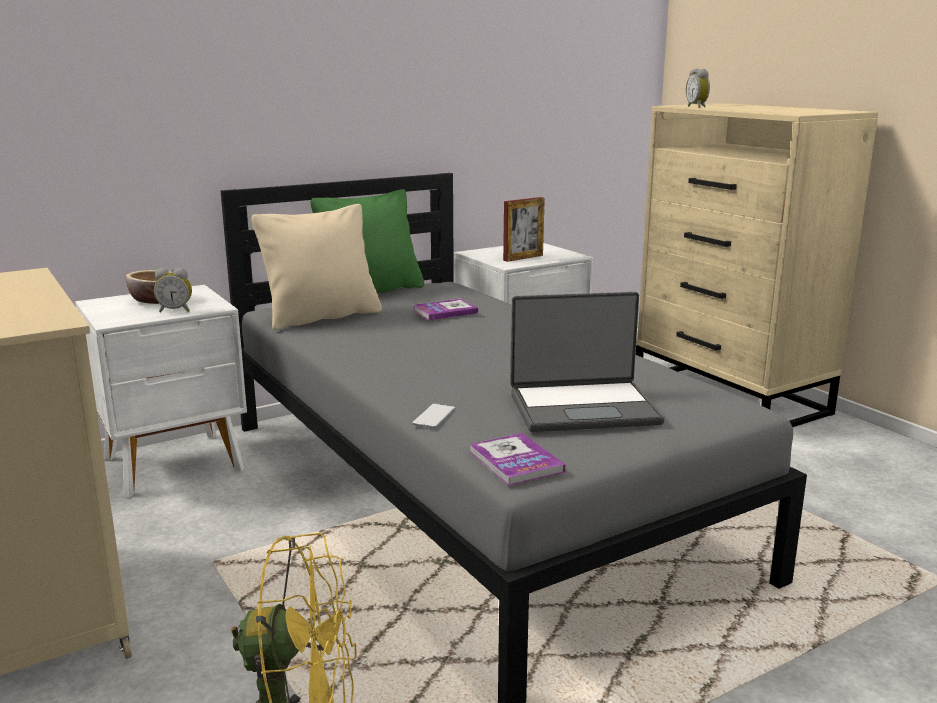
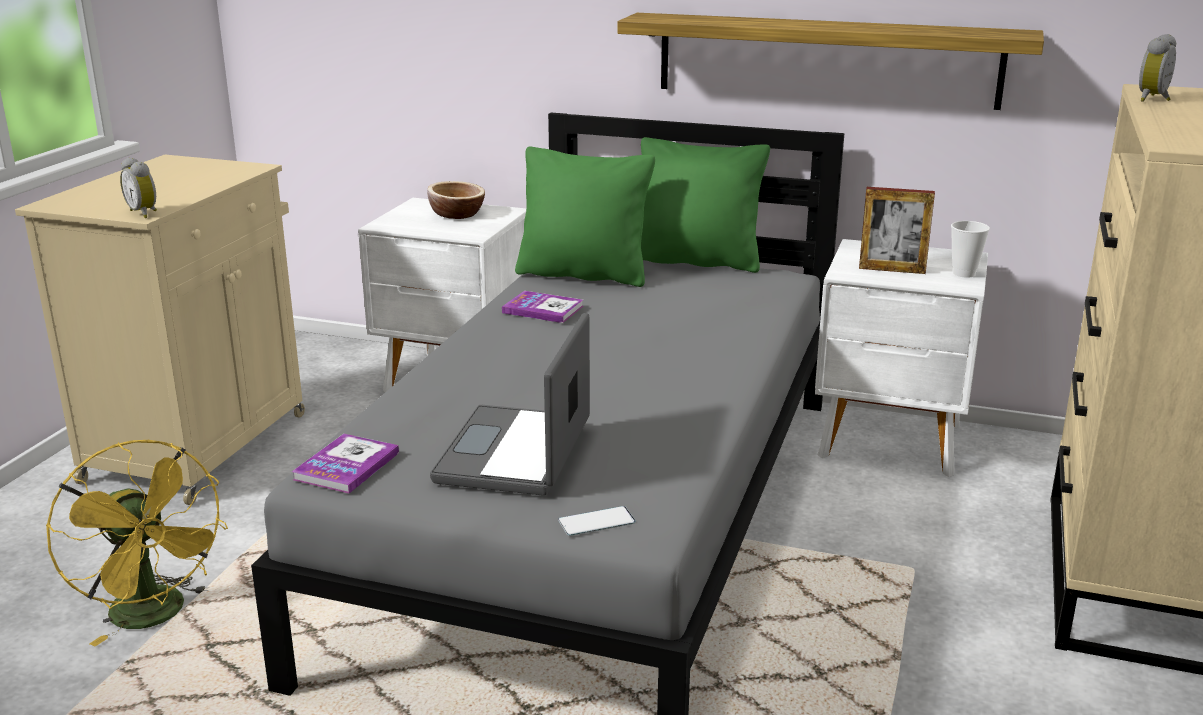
camera: 50 degrees right, 5 degrees up
(175, 310) = (442, 228): alarm clock -> alarm clock (145, 213)
(322, 317) = (584, 275): beige pillow -> green pillow
(428, 120) = (827, 60): none -> shelf
(434, 416) = (404, 401): phone -> phone (596, 522)
(445, 311) = (686, 307): book -> book (543, 309)
(557, 251) = (964, 273): none -> cup
(583, 408) = (517, 453): laptop -> laptop turned 60 degrees clockwise

